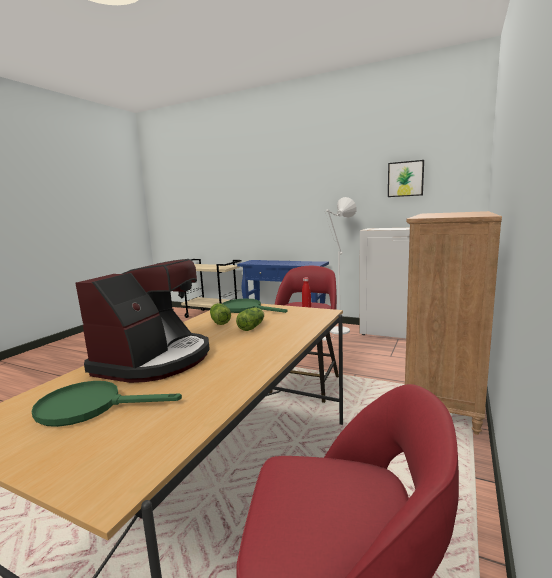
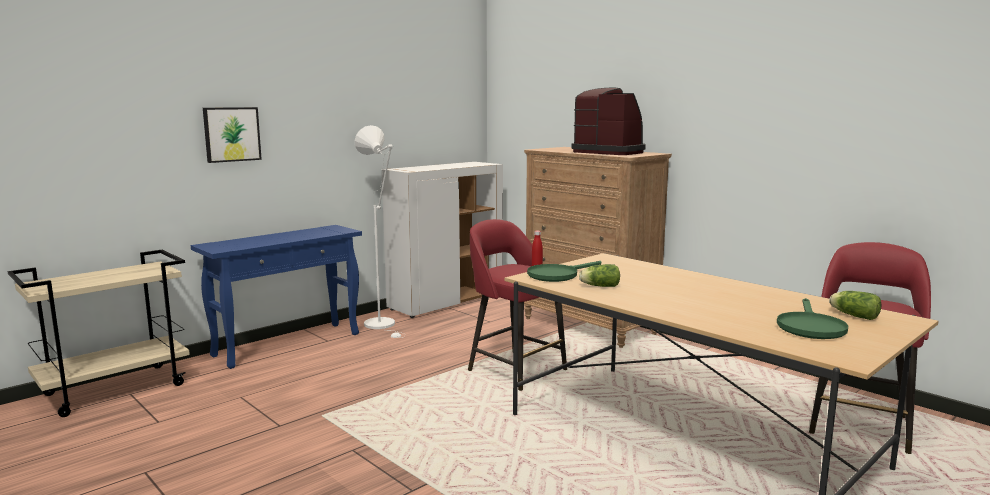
camera: 70 degrees left, 0 degrees up
(155, 360) = (712, 310): coffee machine -> coffee machine (610, 152)
(252, 327) = (632, 278): lettuce -> lettuce (853, 315)
(405, 179) = (418, 103): picture -> picture (231, 134)

